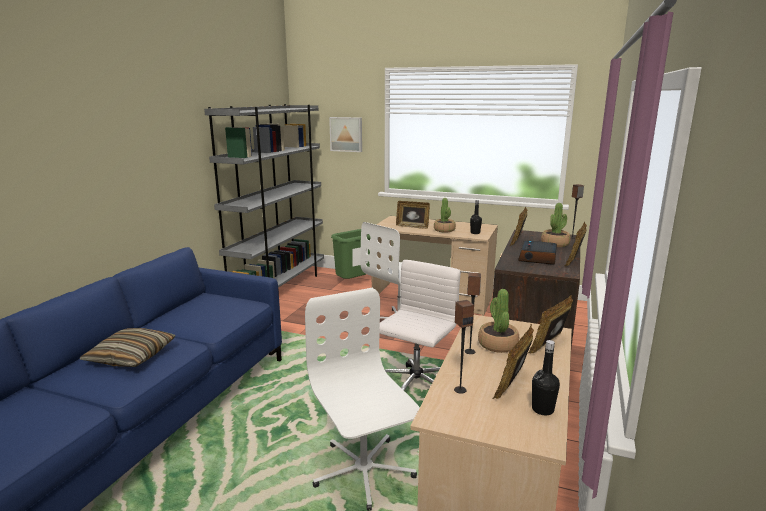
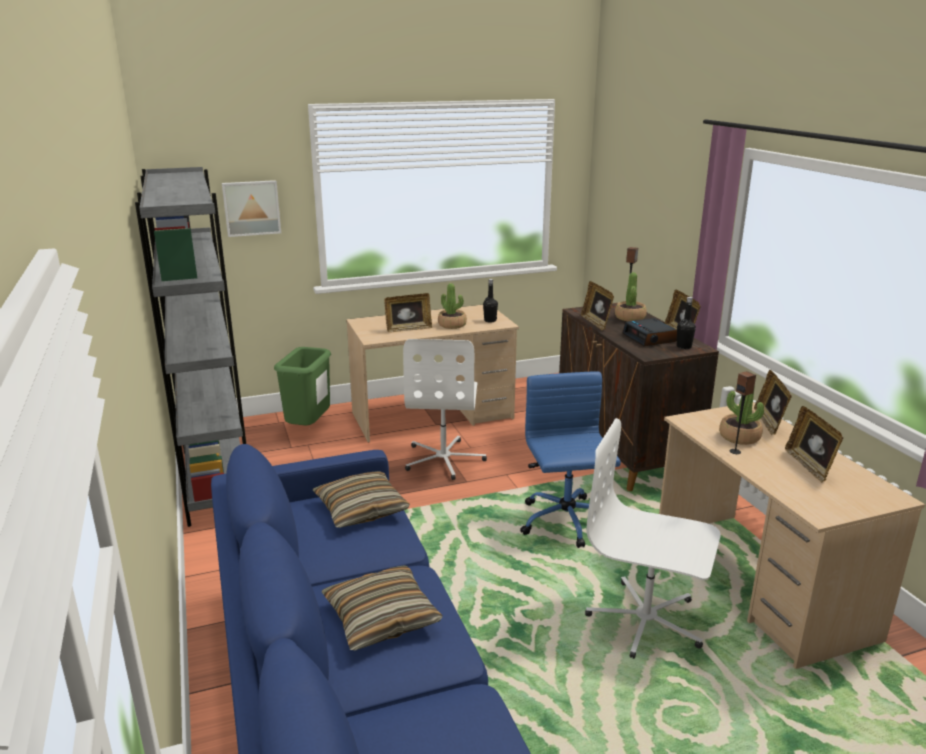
camera: 40 degrees left, 5 degrees up
(230, 308) = (361, 509): none -> pillow
(415, 387) = (566, 522): white office chair -> blue office chair
(460, 390) = (791, 486): speaker -> none
(542, 409) = (856, 476): black bottle -> black bottle (684, 347)

